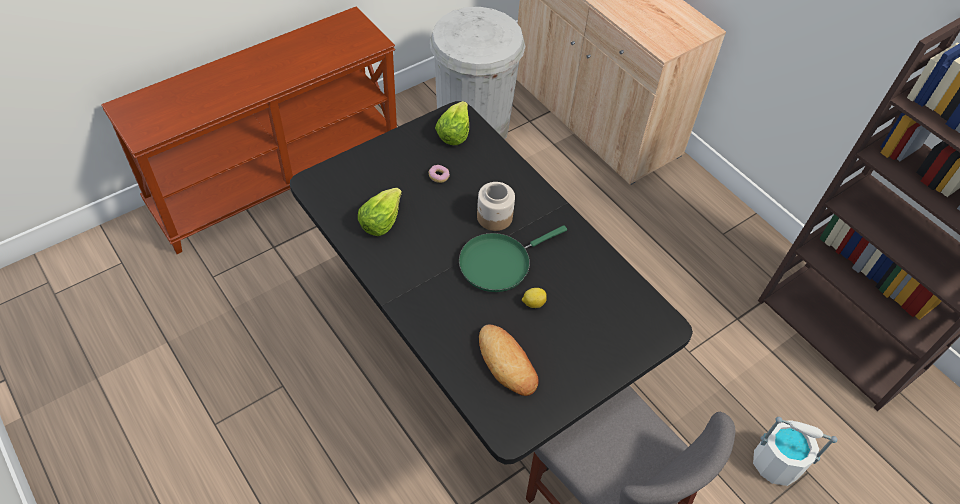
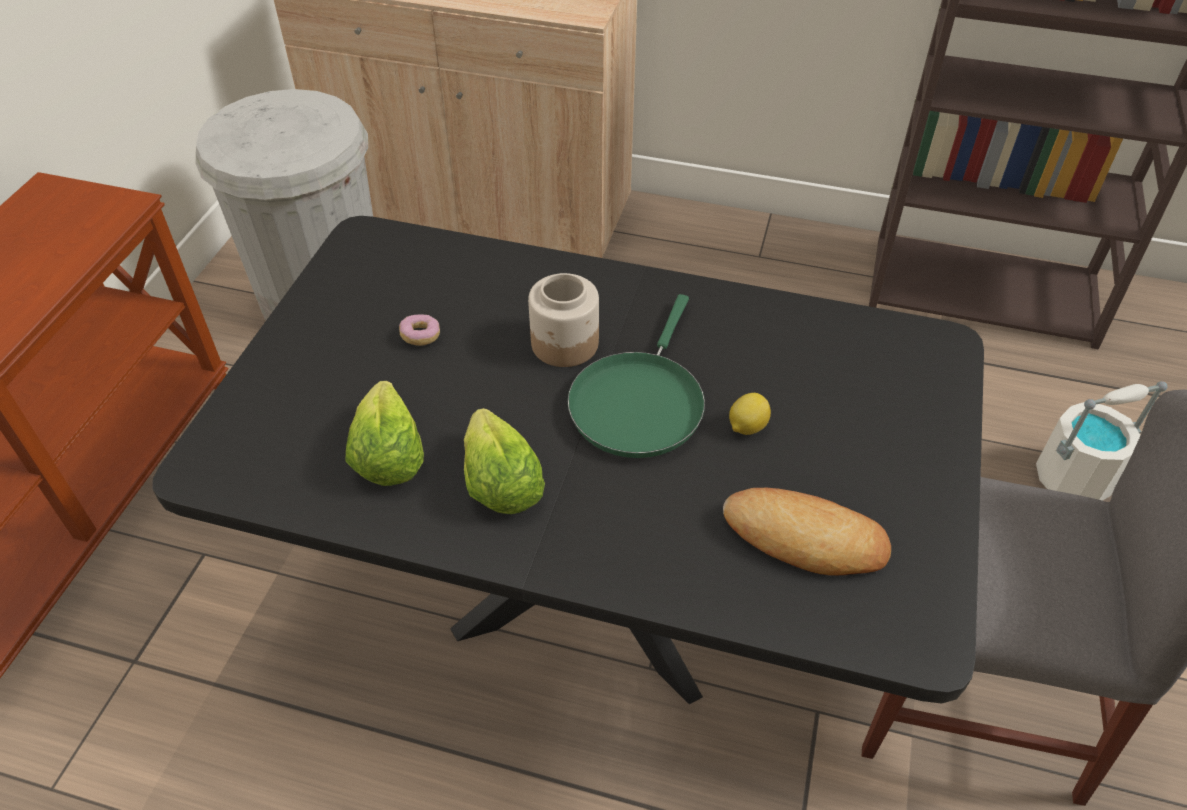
camera: 35 degrees left, 5 degrees down
(454, 133) = (382, 264): lettuce -> lettuce (500, 483)

